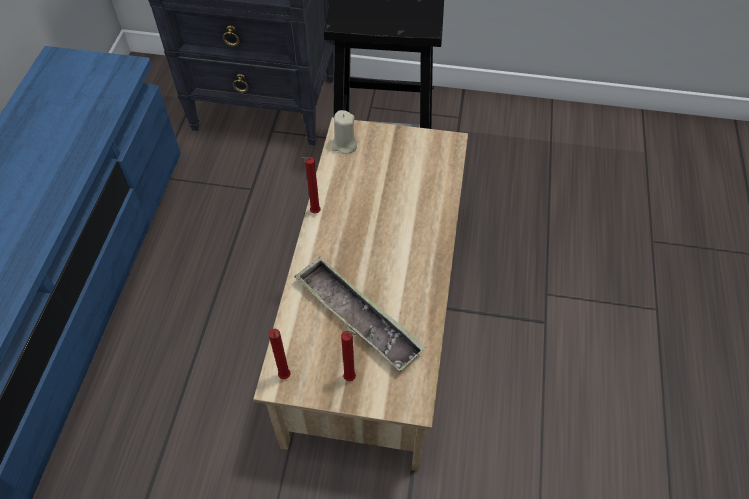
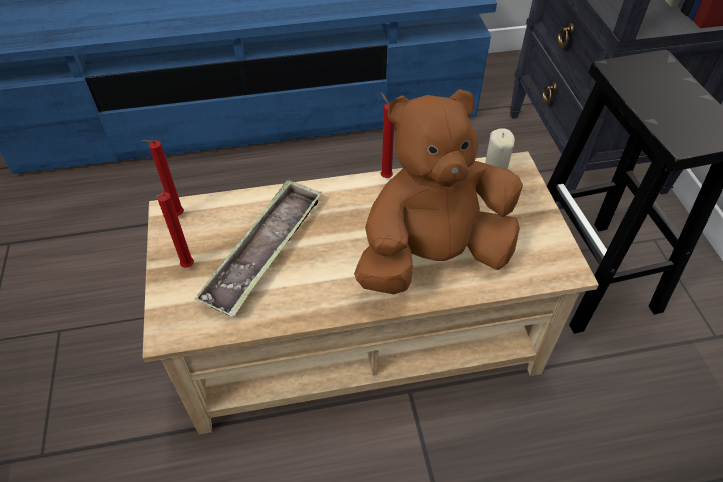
camera: 70 degrees right, 5 degrees down
(409, 210) = (433, 256): none -> brown plush toy

